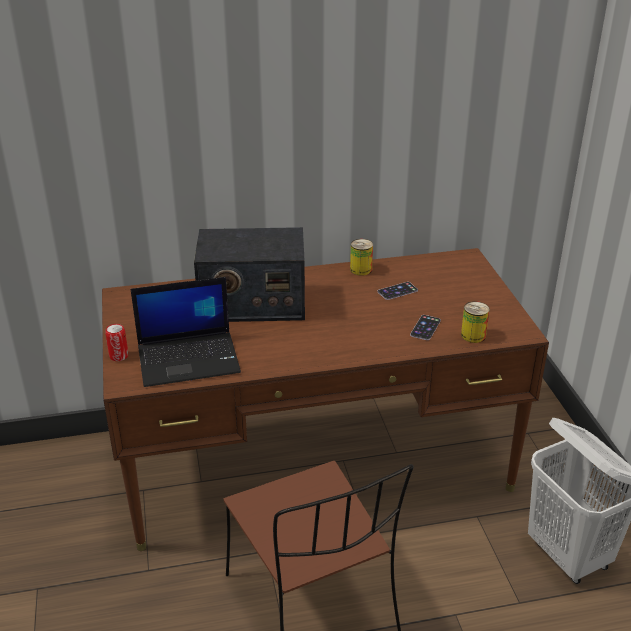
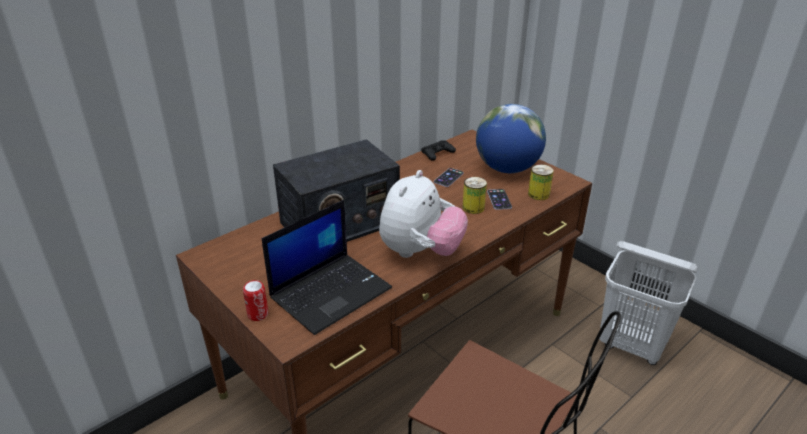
camera: 30 degrees left, 0 degrees up
(297, 351) = (420, 252): none -> plush toy
(361, 269) = (402, 169): can -> can (473, 207)
(412, 264) = (437, 153): none -> black game controller
(469, 300) = (507, 169): none -> globe

